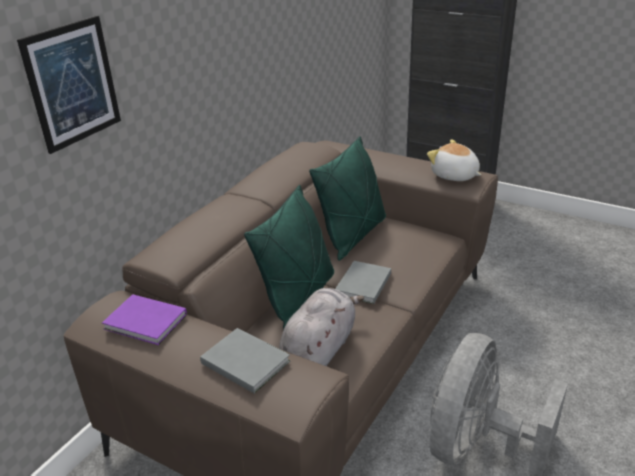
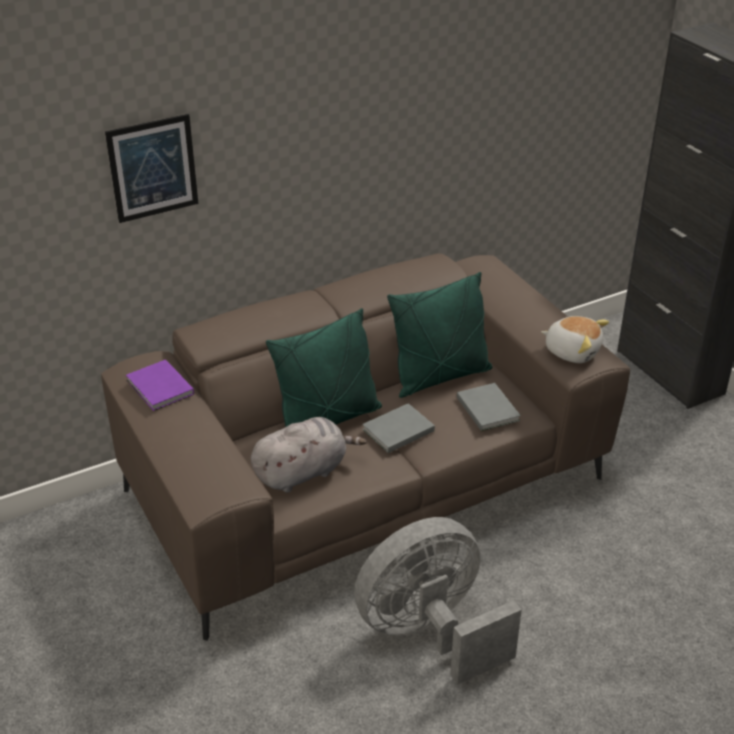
camera: 30 degrees right, 5 degrees up
(244, 361) = (202, 451): grey book -> grey book (488, 408)
(454, 176) = (572, 351): plush toy -> plush toy turned 135 degrees clockwise

